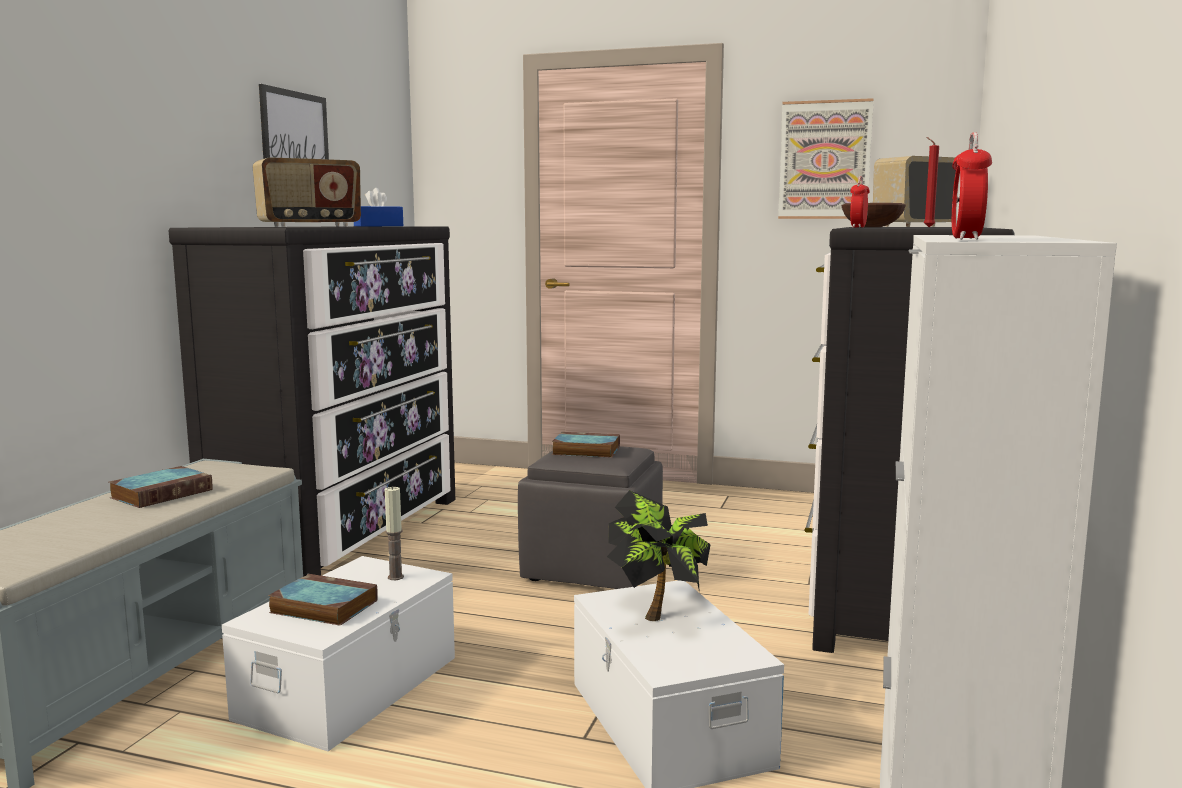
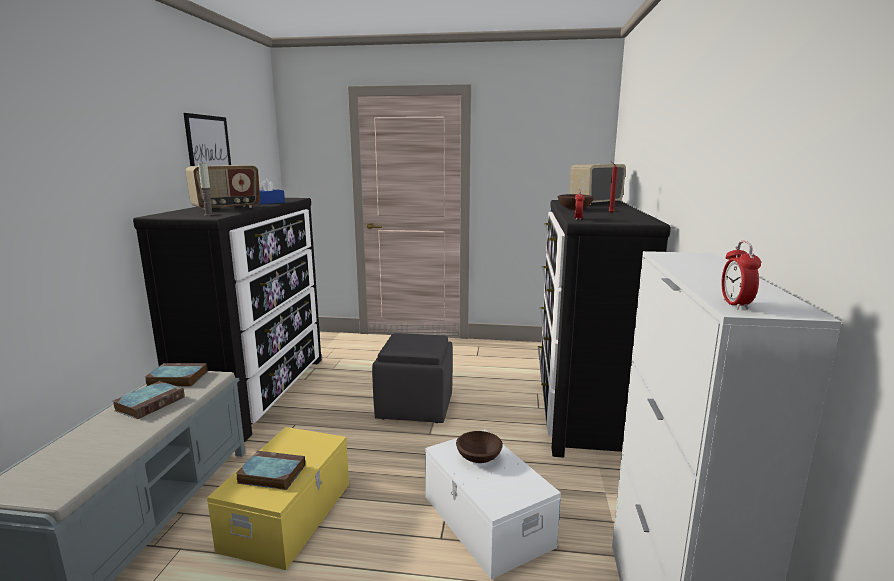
camera: 10 degrees left, 5 degrees up
(352, 687) = (290, 515): white storage box -> yellow storage box
(395, 577) = (311, 443): candle -> candle (209, 215)
(584, 450) = (409, 340): book -> book (176, 379)
(659, 611) = (478, 457): potted plant -> brown bowl
(825, 160) = (530, 155): picture -> none

